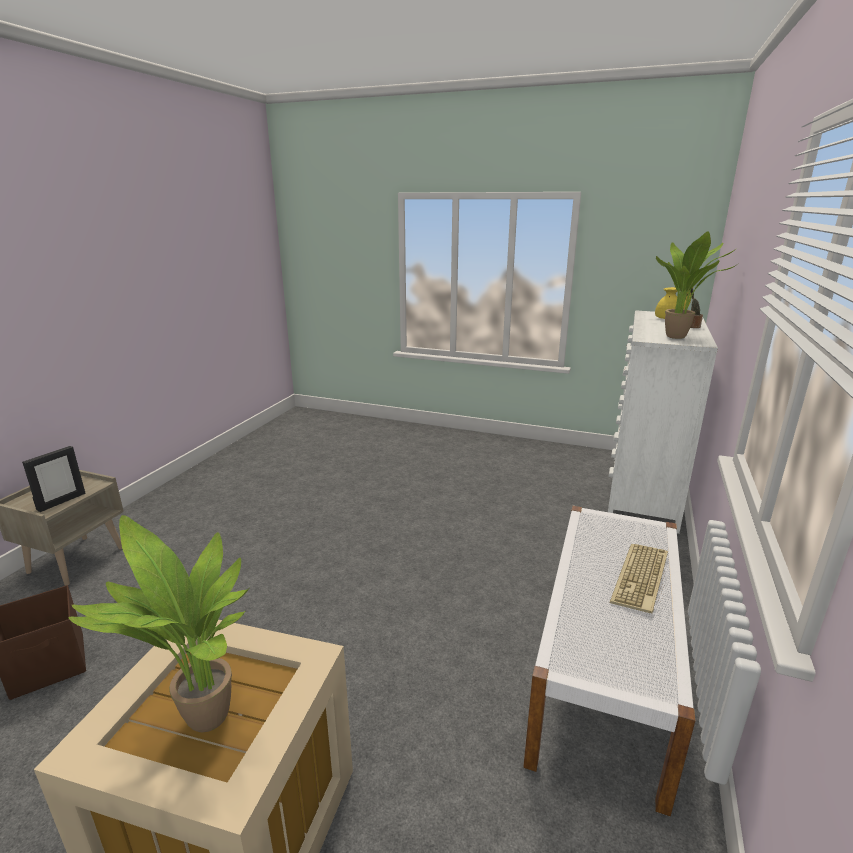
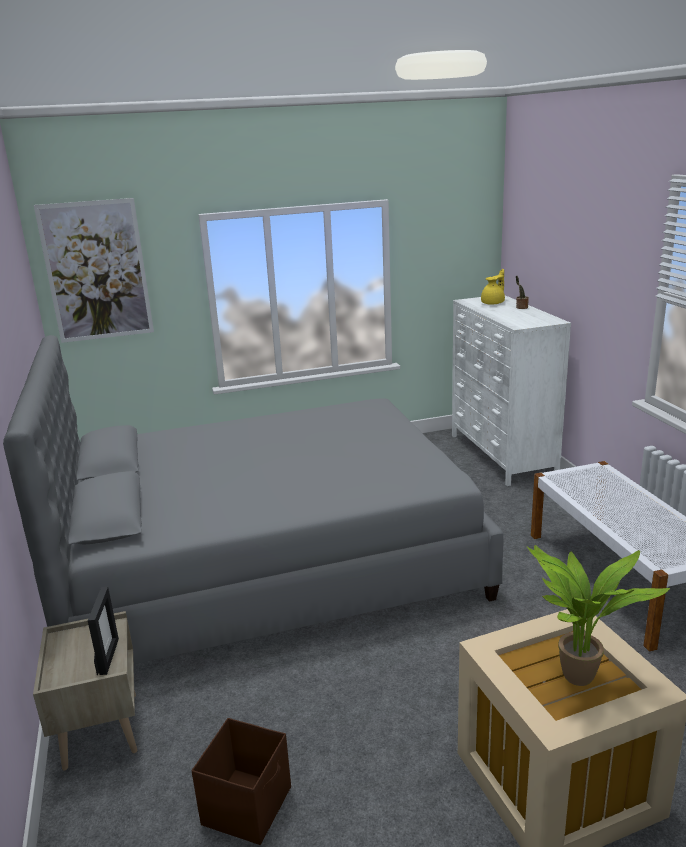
camera: 35 degrees left, 0 degrees up
(319, 234) = (96, 271): none -> picture
(322, 500) = (268, 564): none -> grey bed
(641, 578) = (634, 501): keyboard -> none
(679, 337) = (534, 319): potted plant -> none

